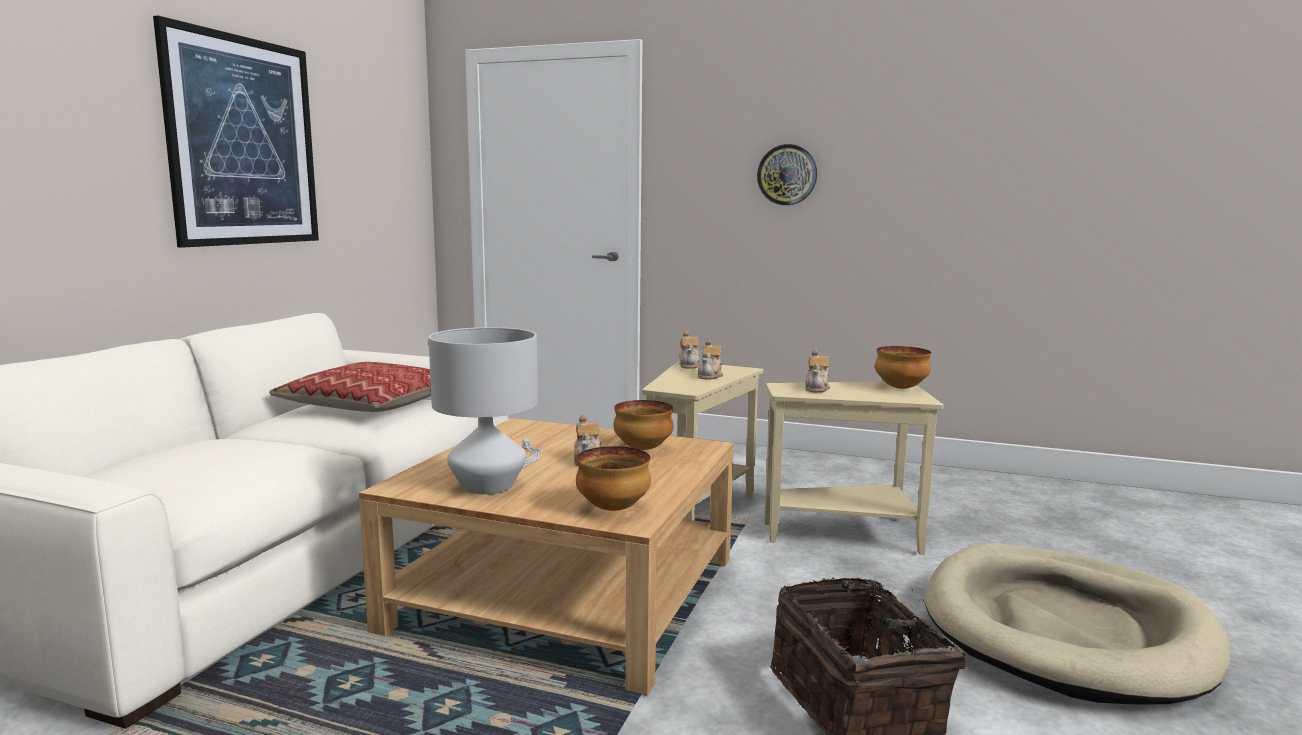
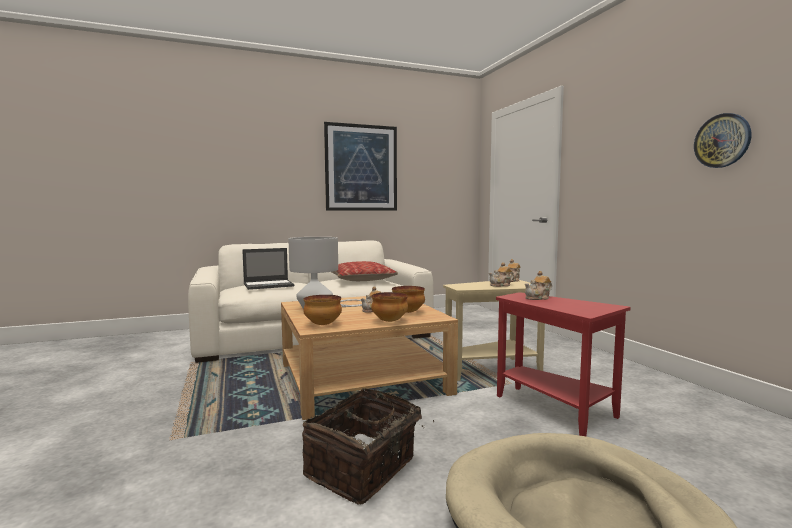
camera: 50 degrees right, 5 degrees down
(221, 461) = (269, 285): none -> laptop
(787, 175) = (639, 157): wall clock -> wall clock (722, 141)
(847, 534) = (556, 411): beige side table -> red side table
(900, 388) = (599, 307): bowl -> bowl (389, 321)

